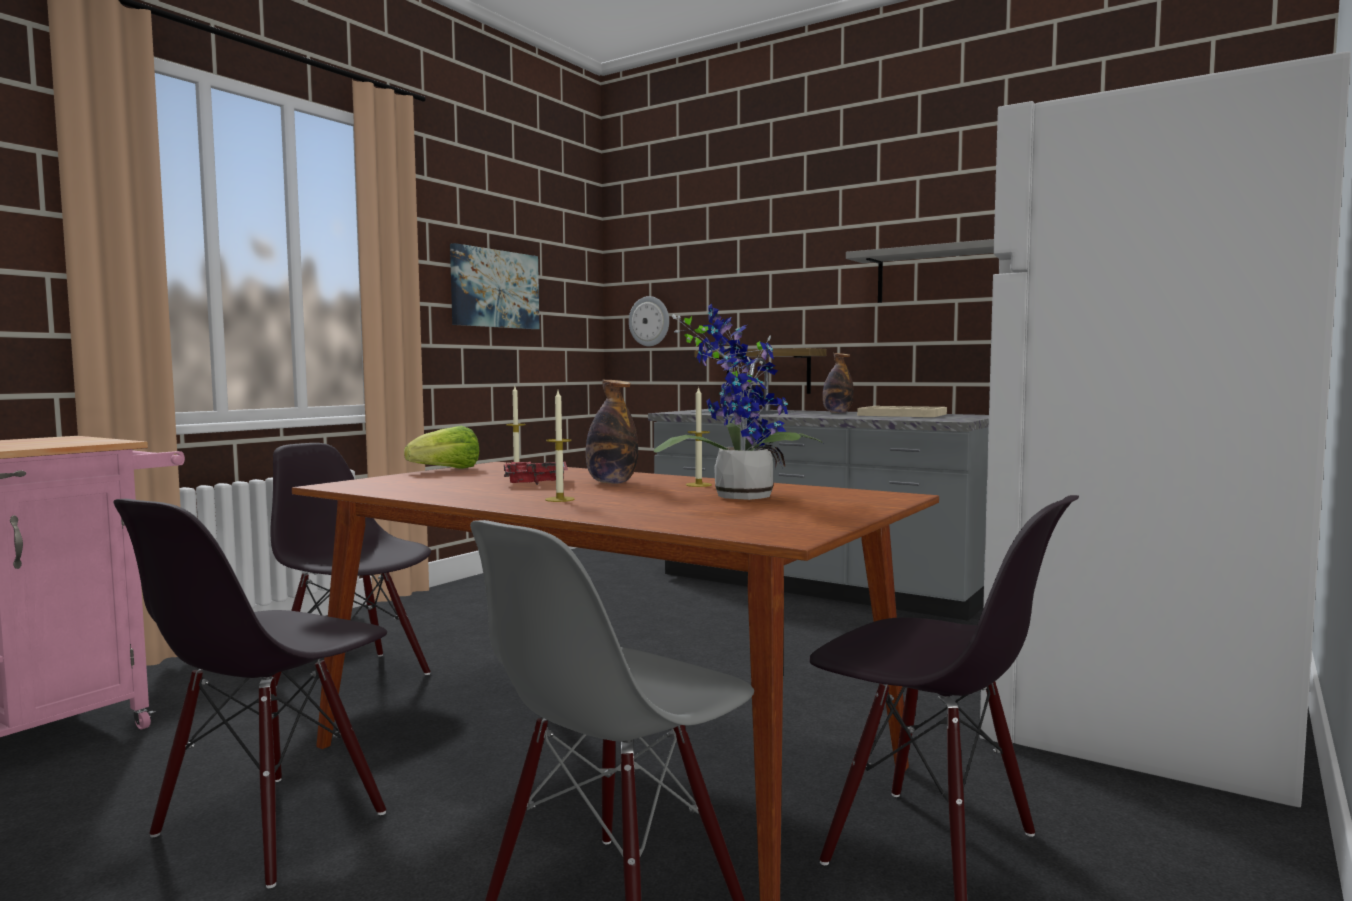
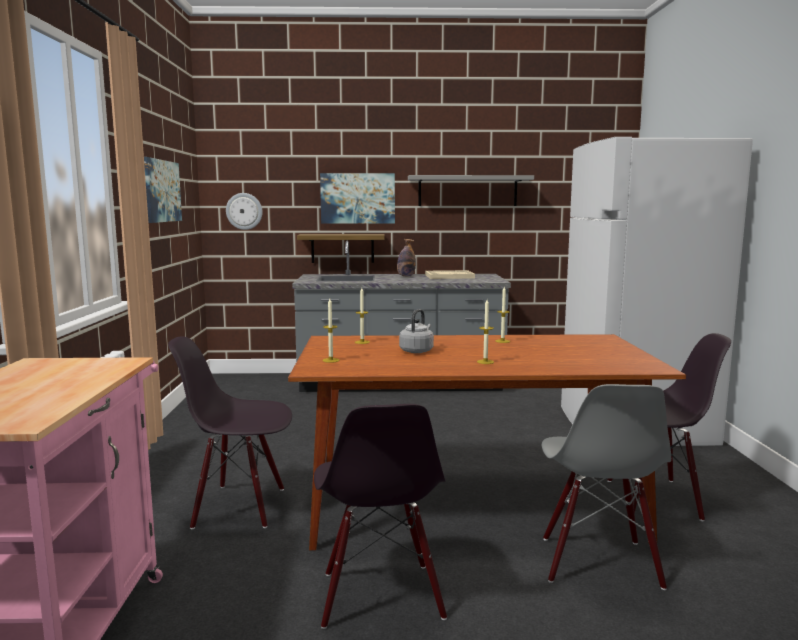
camera: 35 degrees left, 5 degrees up
(399, 480) = (331, 360): none -> candle
(447, 470) = (319, 347): lettuce -> none
(535, 482) = (417, 351): red tray -> grey kettle
(611, 482) = (456, 345): bottle -> none
(739, 496) = (549, 346): potted plant -> none
(789, 296) = (357, 198): none -> picture

